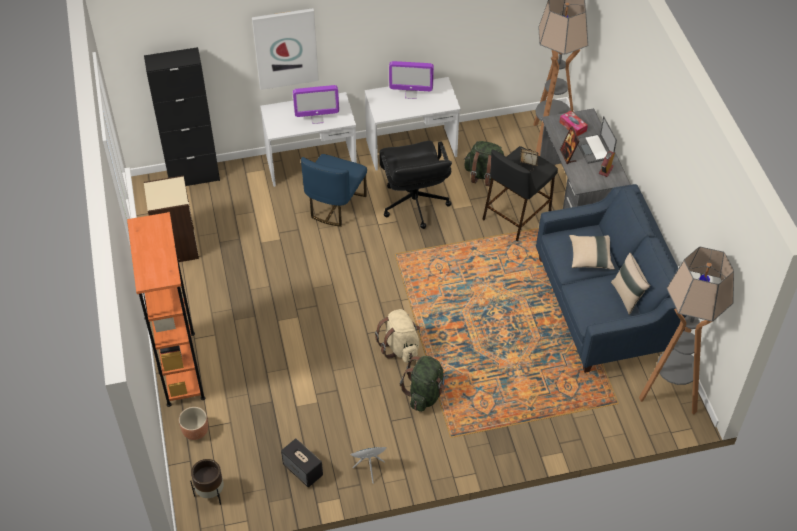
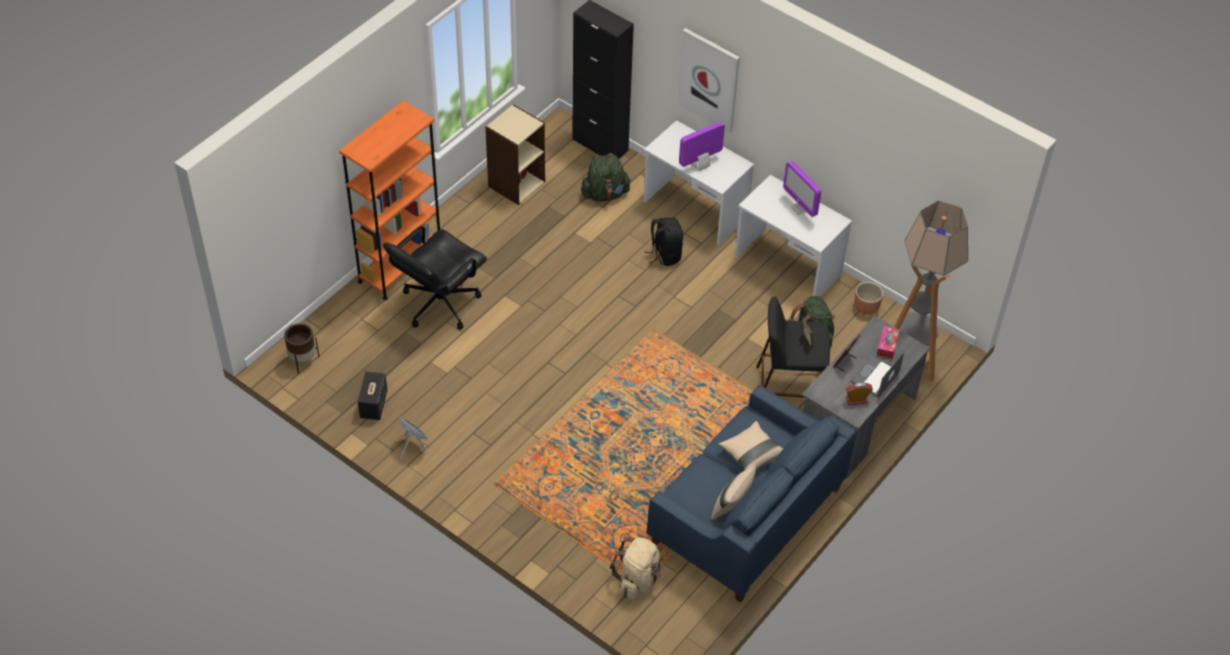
camera: 50 degrees right, 0 degrees up
(195, 431) = (350, 314): brown planter -> brown planter (866, 307)
(317, 119) = (700, 165): monitor -> monitor turned 105 degrees clockwise
(335, 205) = (665, 255): blue chair -> black backpack
(400, 347) = (554, 393): beige backpack -> beige backpack (638, 579)
(414, 204) = (723, 307): black office chair -> black office chair (439, 303)
(425, 394) = (521, 440): green backpack -> green backpack (605, 194)
(669, 393) = (690, 621): floor lamp -> none

